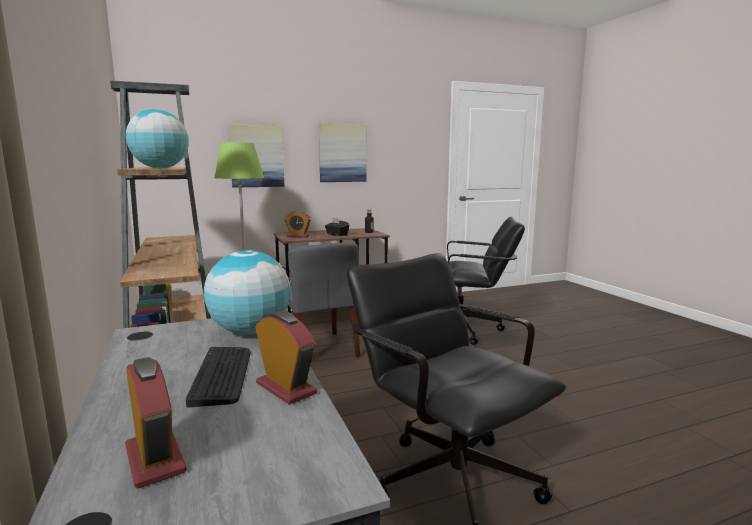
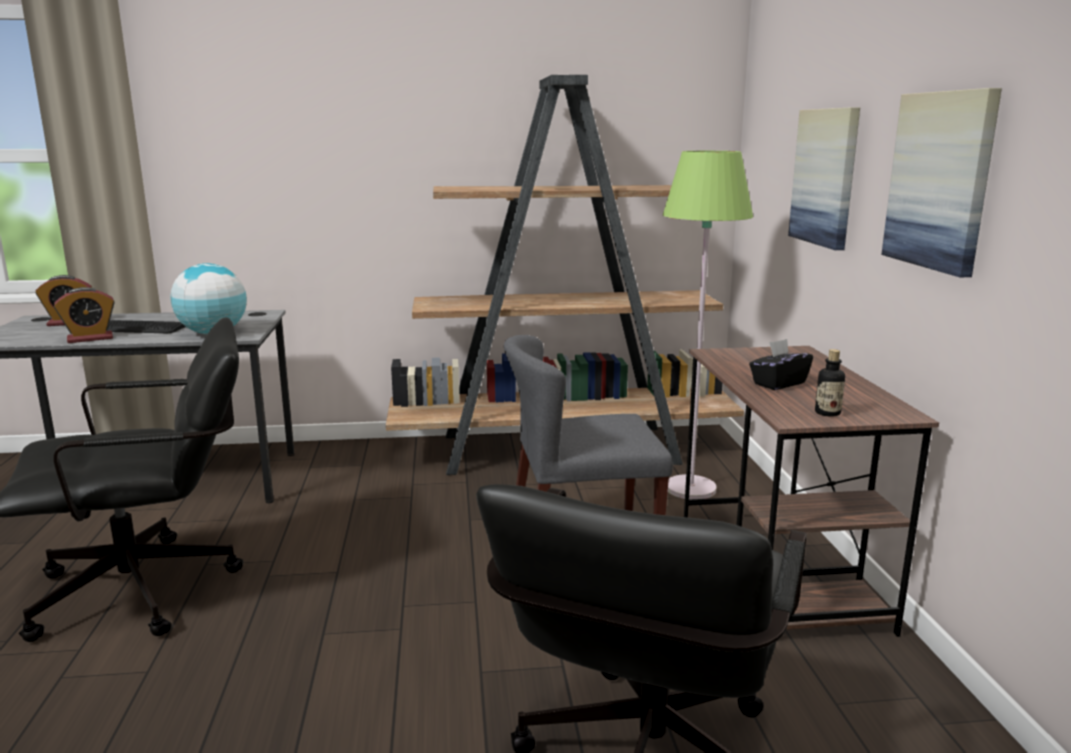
camera: 105 degrees right, 5 degrees up
(160, 168) = (463, 189): globe -> none
(298, 236) = (751, 357): alarm clock -> none

